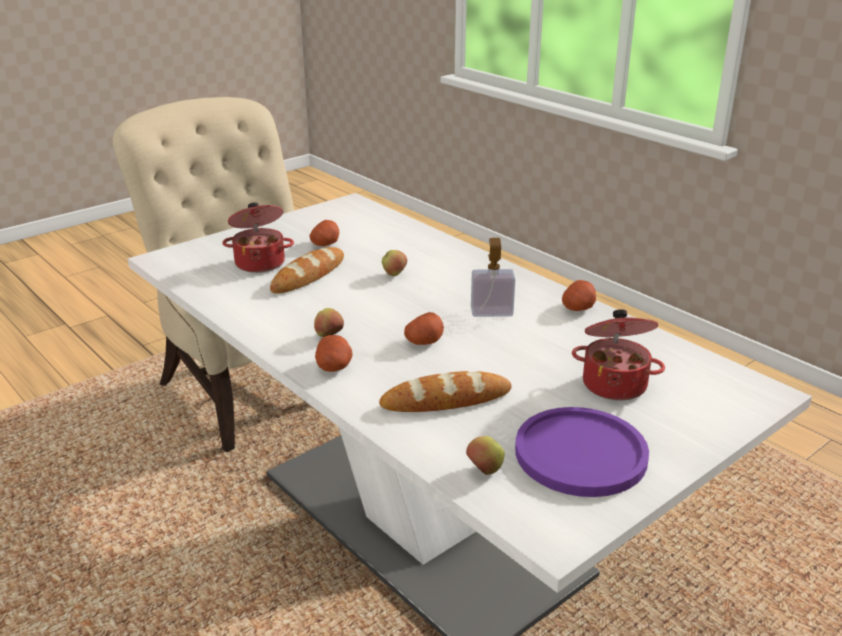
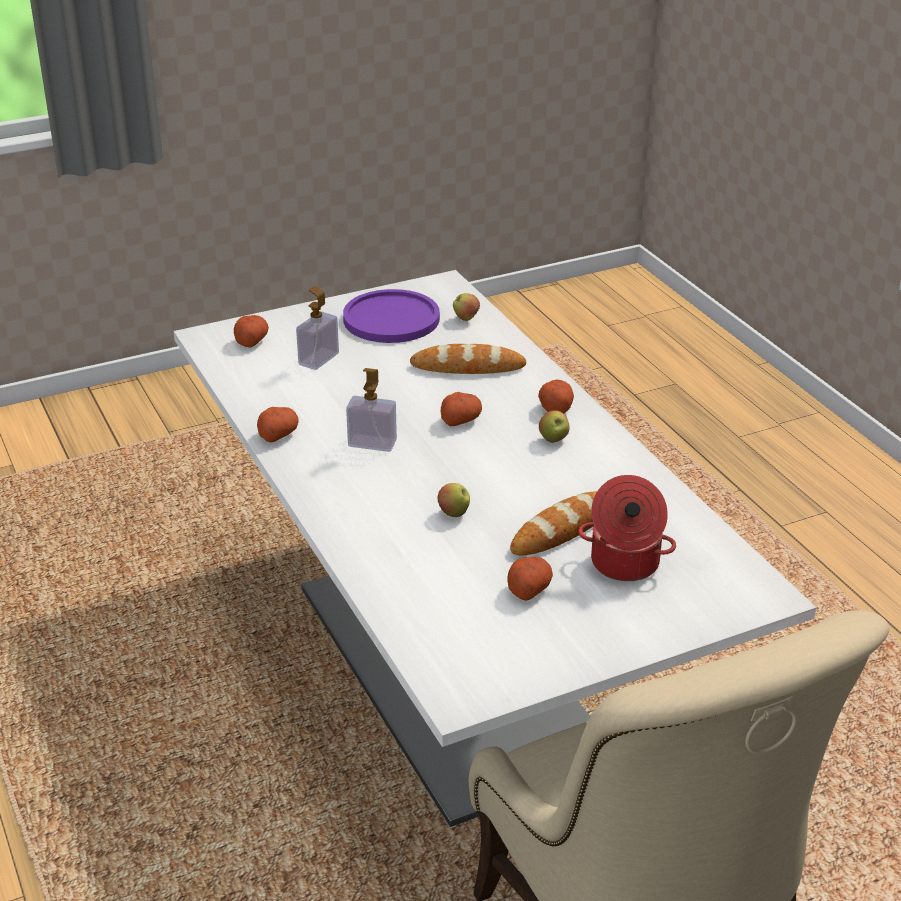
camera: 165 degrees left, 5 degrees up
(614, 384) = (318, 359): cooking pot -> soap dispenser
(711, 395) = (251, 341): none -> potato

